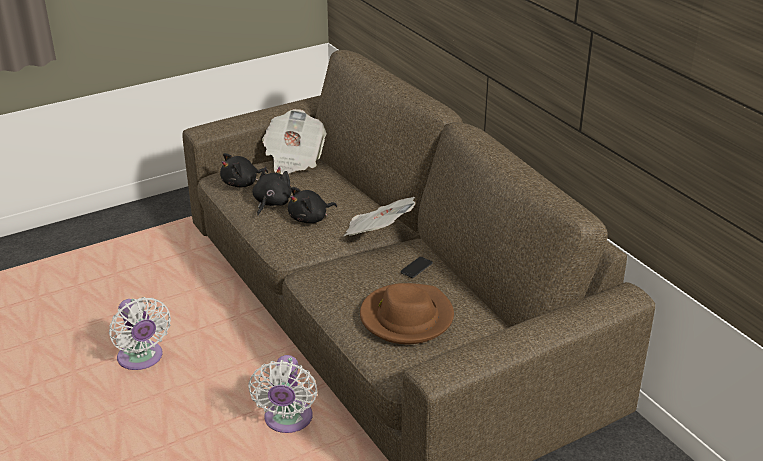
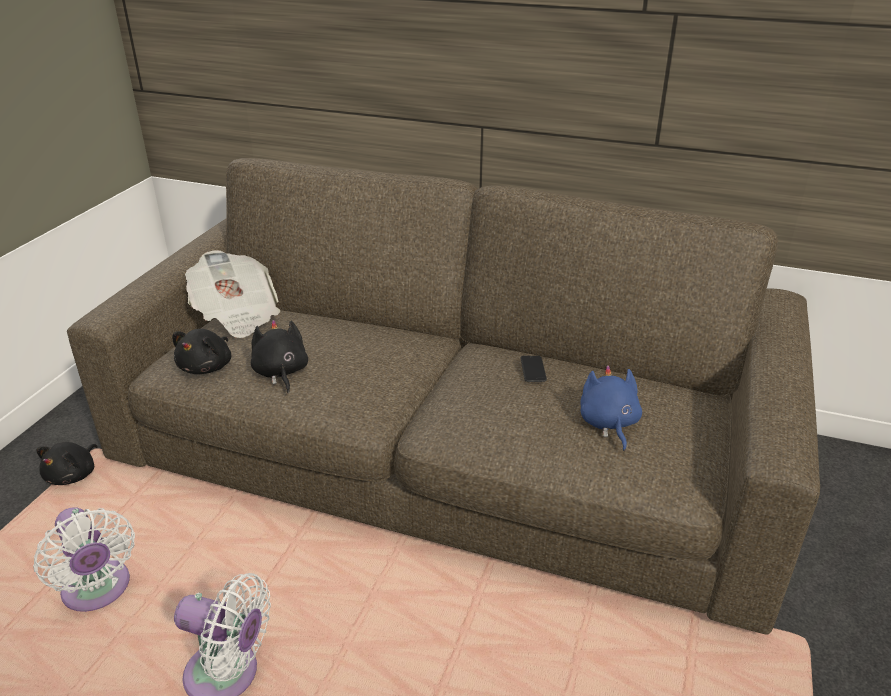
camera: 40 degrees left, 0 degrees up
(287, 421) = (504, 633): white fan -> white fan (98, 592)
(310, 218) = (349, 370): black plush toy -> black plush toy (73, 475)
(378, 233) = (438, 353): newspaper -> none
(406, 317) = (608, 424): brown hat -> blue plush toy

